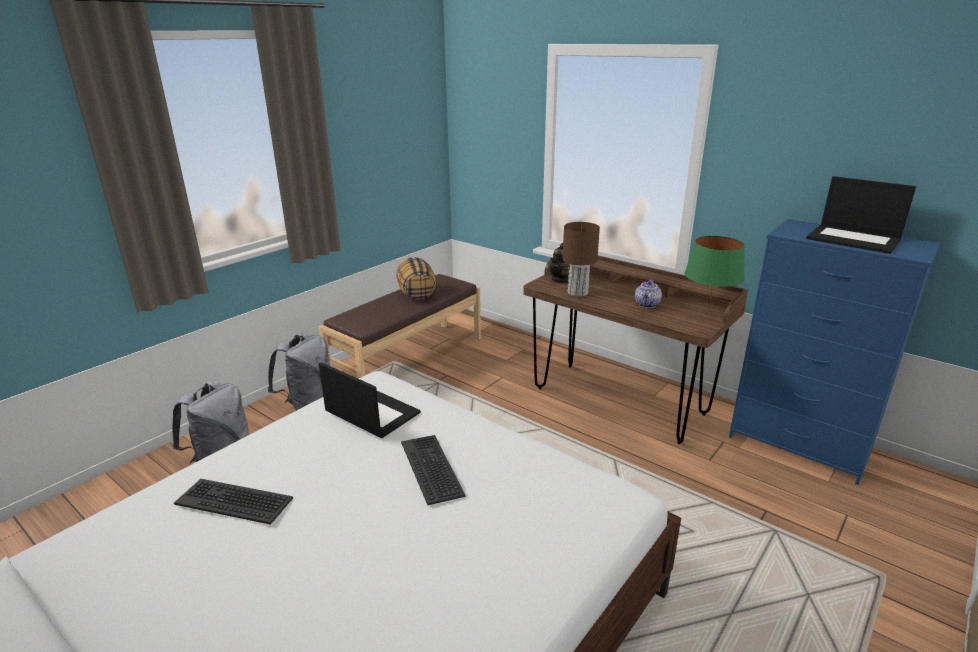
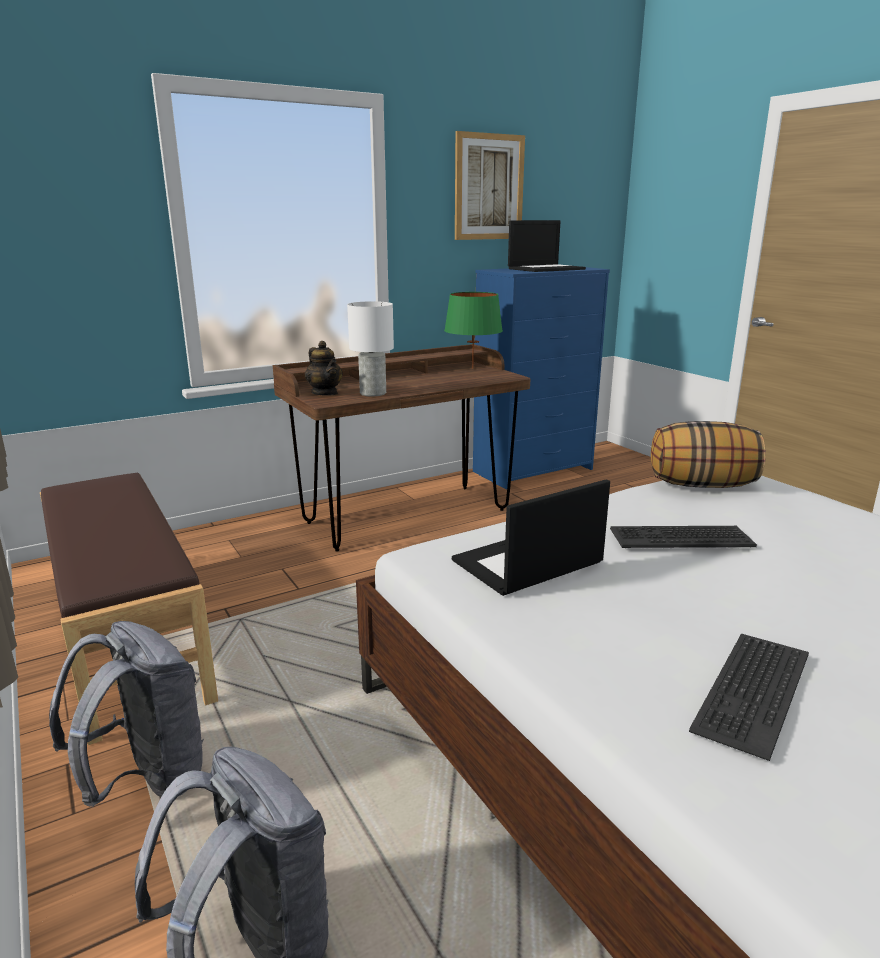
camera: 70 degrees left, 5 degrees down
(416, 294) = (98, 512): pillow -> pillow (701, 485)
(577, 292) = (372, 393): brown table lamp -> white table lamp
(647, 305) = (438, 379): teapot -> none
(832, 136) = (489, 187): none -> picture

